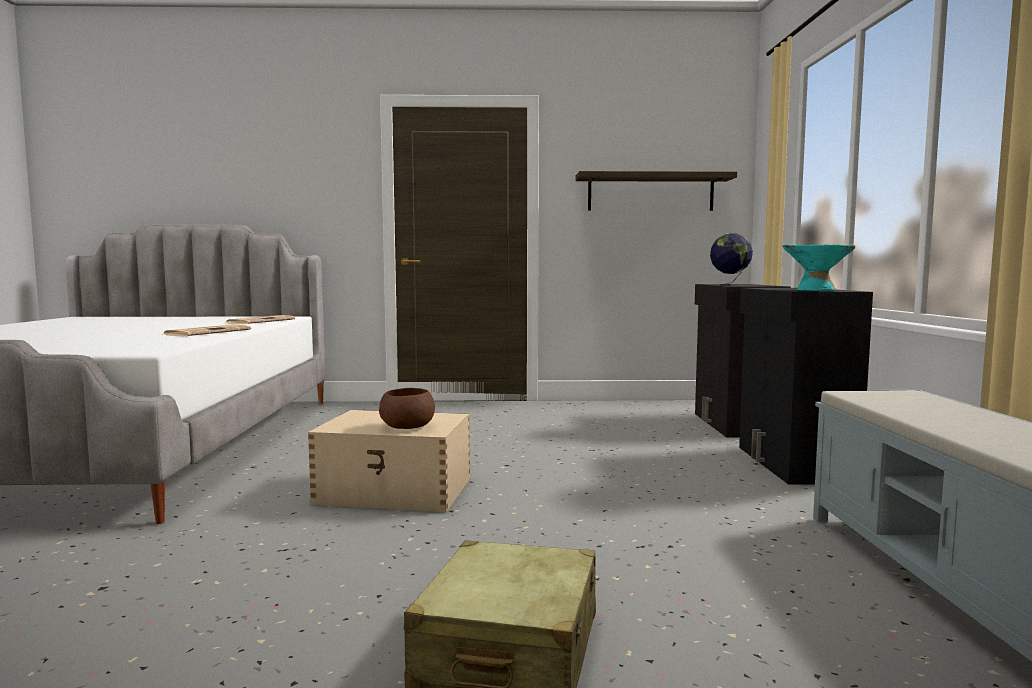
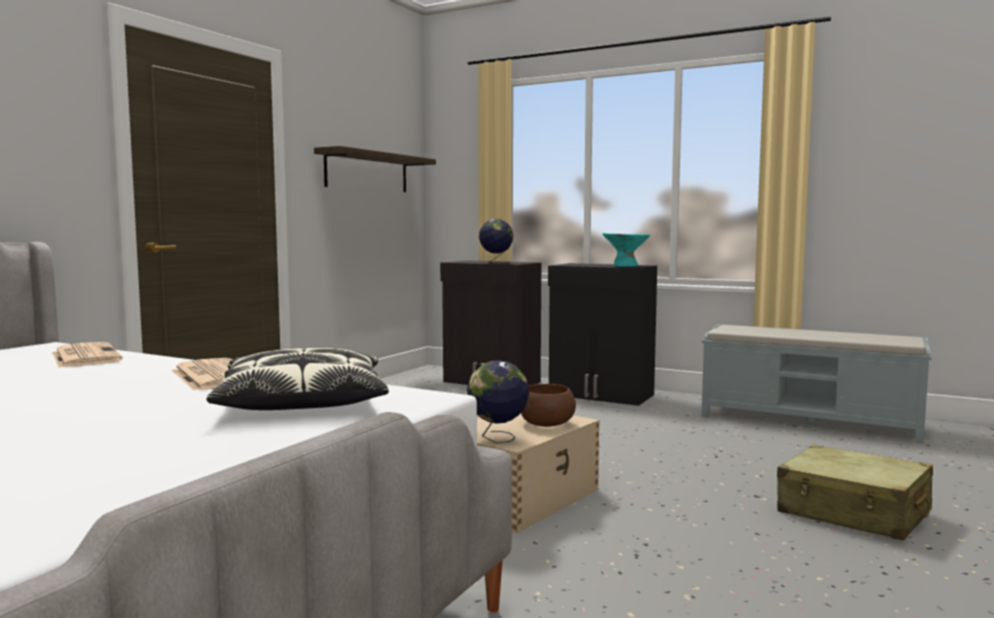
camera: 60 degrees left, 0 degrees up
(128, 343) = (303, 402): none -> pillow
(343, 423) = (498, 438): none -> globe

